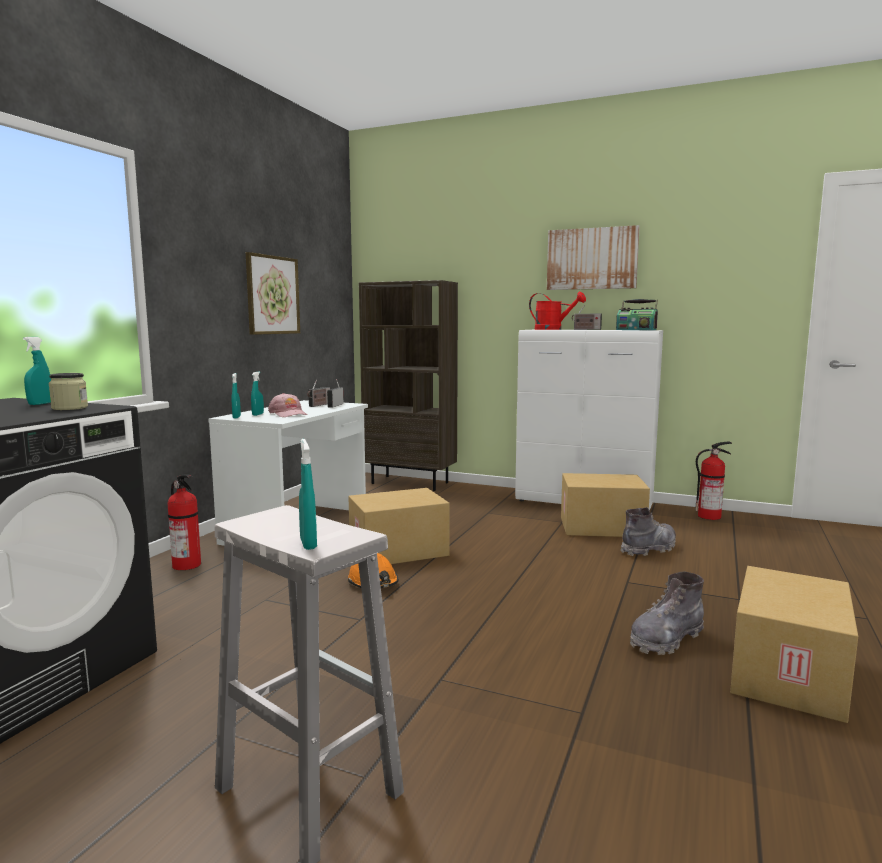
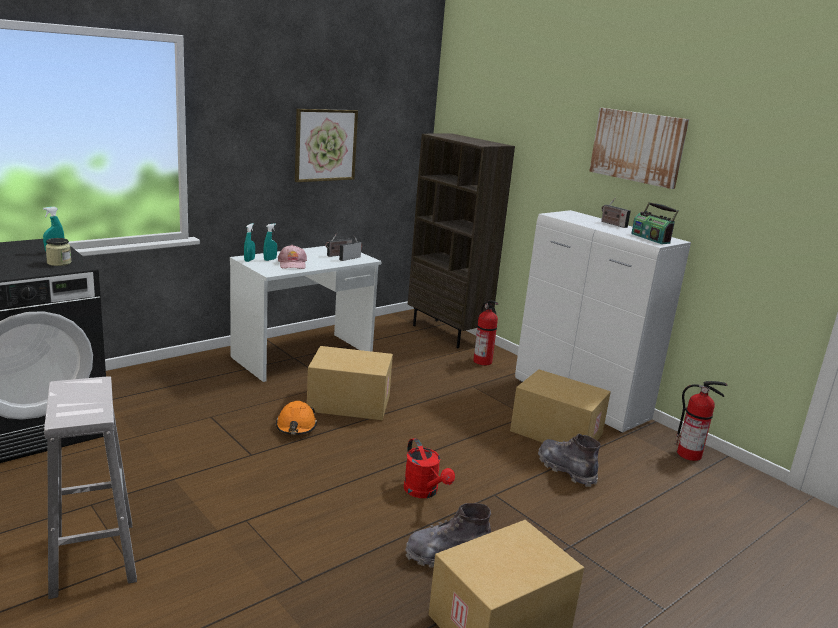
camera: 25 degrees right, 10 degrees up
(187, 565) = (193, 370): fire extinguisher -> fire extinguisher (483, 361)
(308, 544) = (63, 415): turquoise spray bottle -> none
(553, 329) = (575, 218): red watering can -> red watering can (424, 492)
(649, 549) = (566, 470): grey boot -> grey boot turned 120 degrees counterclockwise

